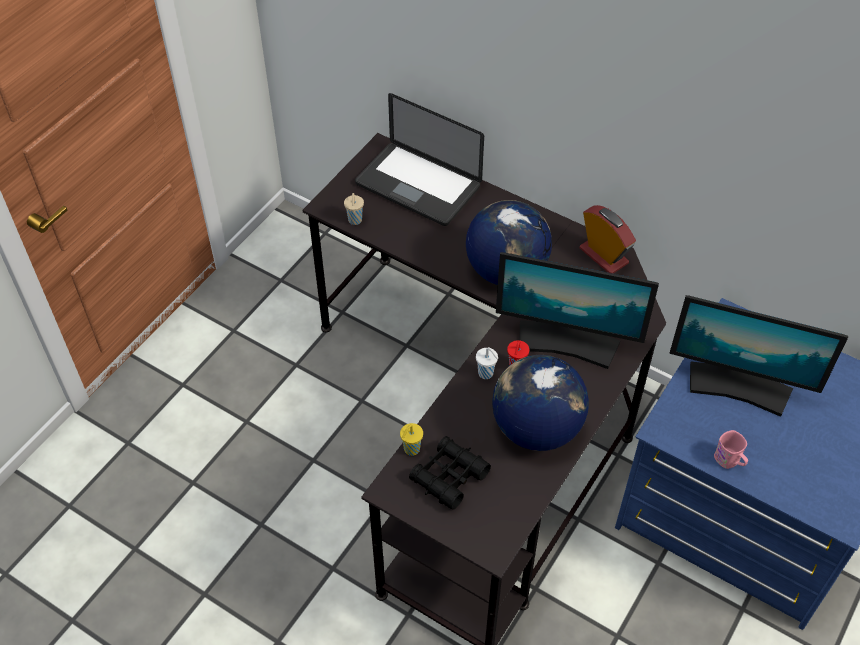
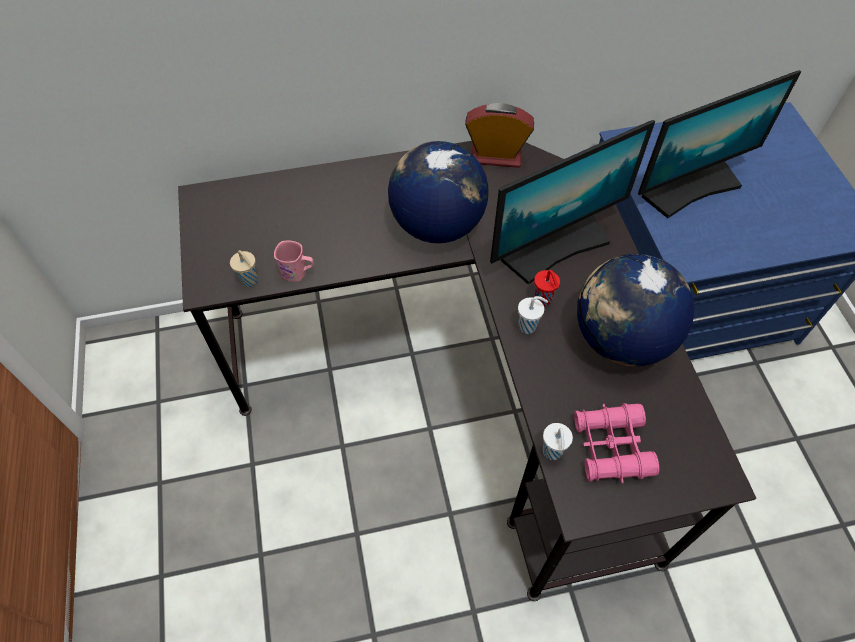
camera: 45 degrees left, 5 degrees up
(411, 450) = (552, 452): yellow cup -> white cup
(418, 185) = (273, 207): laptop -> none
(449, 477) = (611, 447): black binoculars -> pink binoculars
(730, 461) = (753, 248): pink mug -> pink mug (298, 272)

